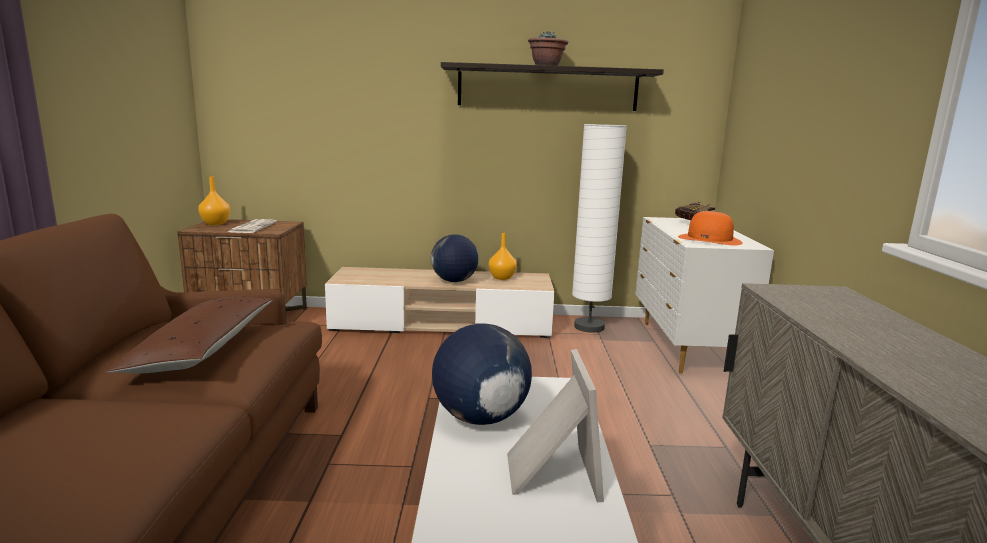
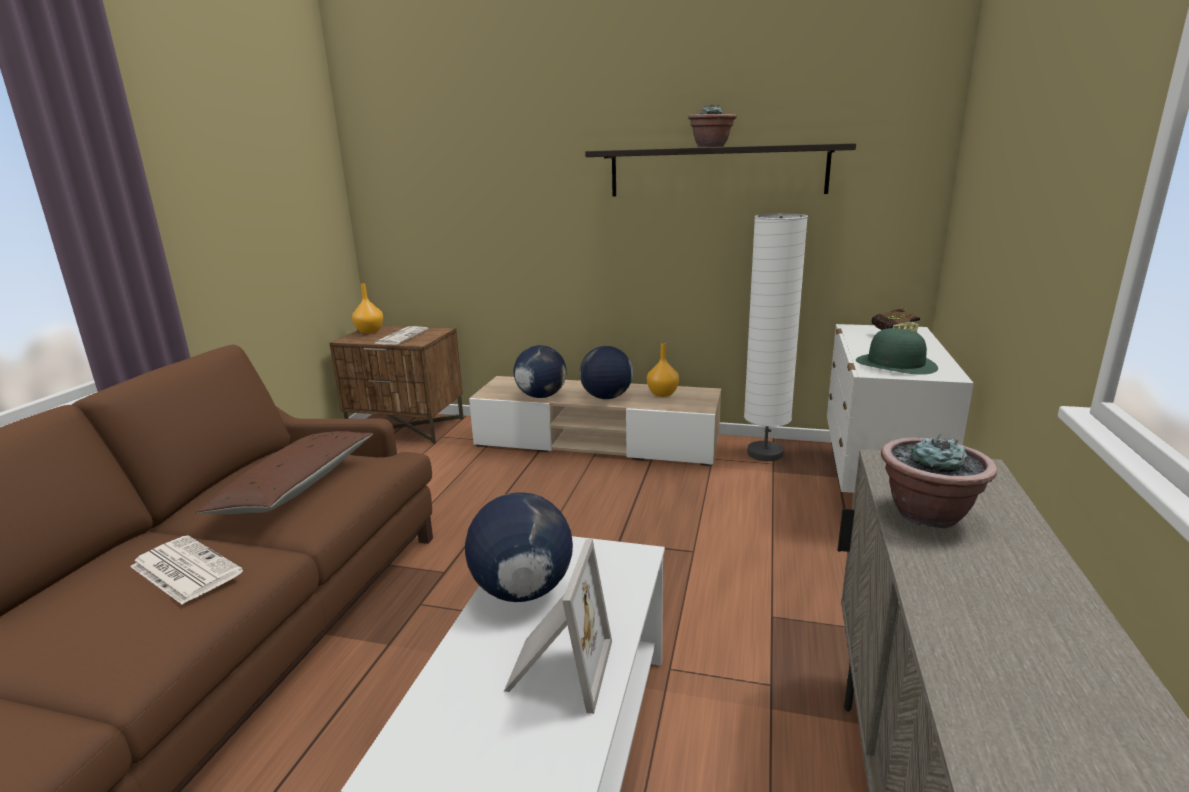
camera: 15 degrees right, 5 degrees up
(116, 423) = (184, 569): none -> newspaper
(394, 281) = (541, 396): none -> globe
(710, 239) = (896, 364): orange hat -> green hat
(829, 317) = (928, 514): none -> potted plant

